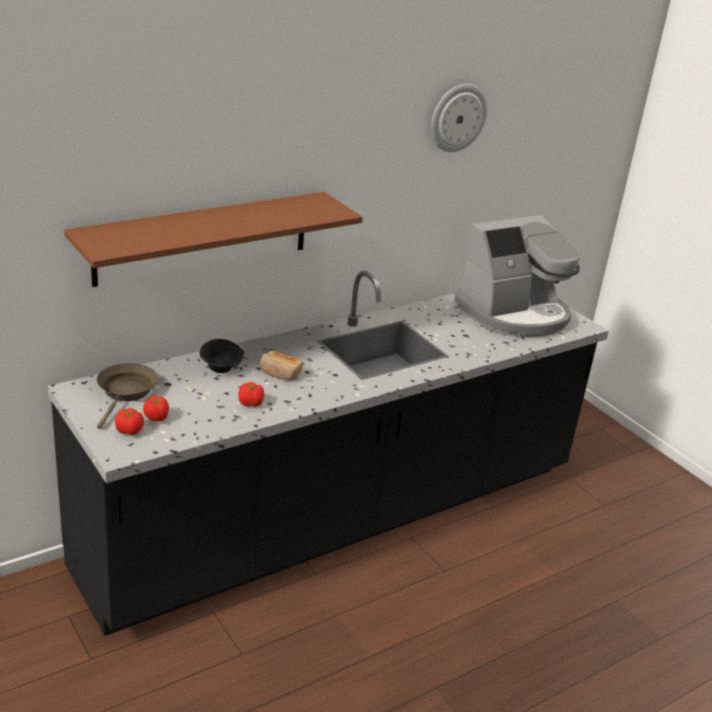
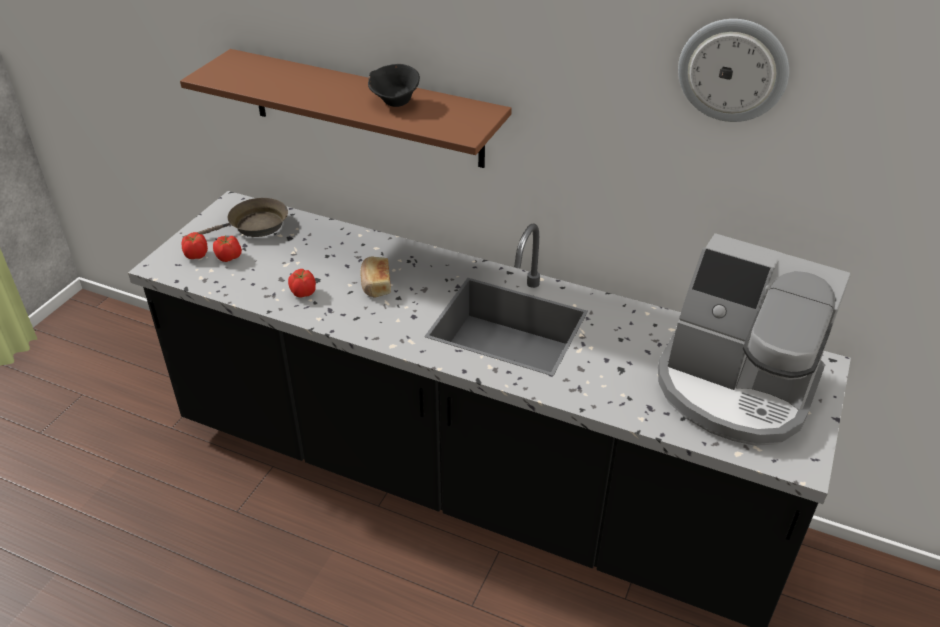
camera: 60 degrees right, 10 degrees up
(221, 369) = (345, 251): black bowl -> black bowl (395, 103)

